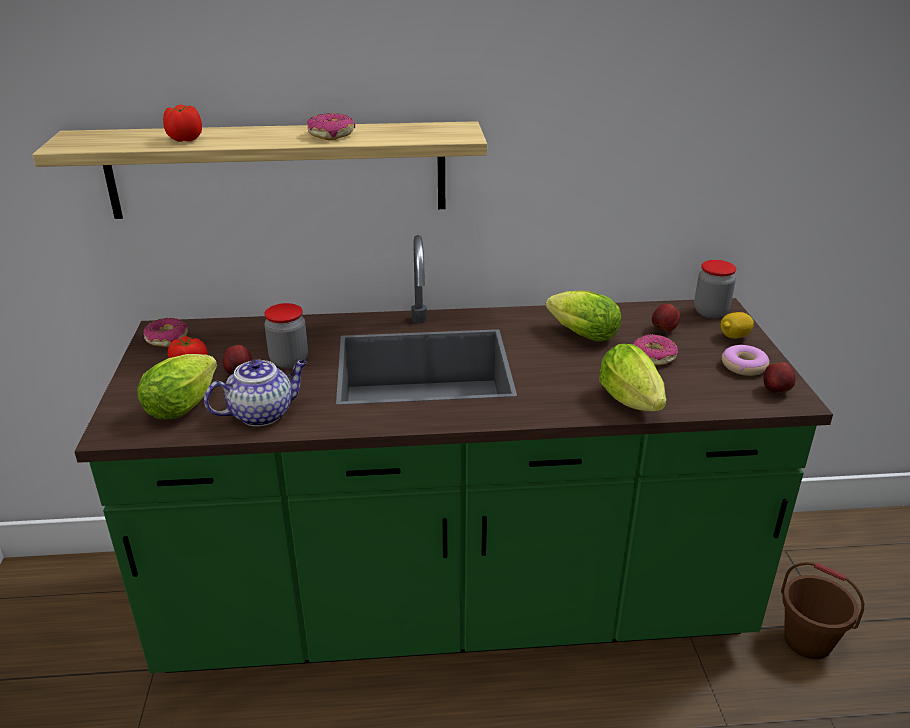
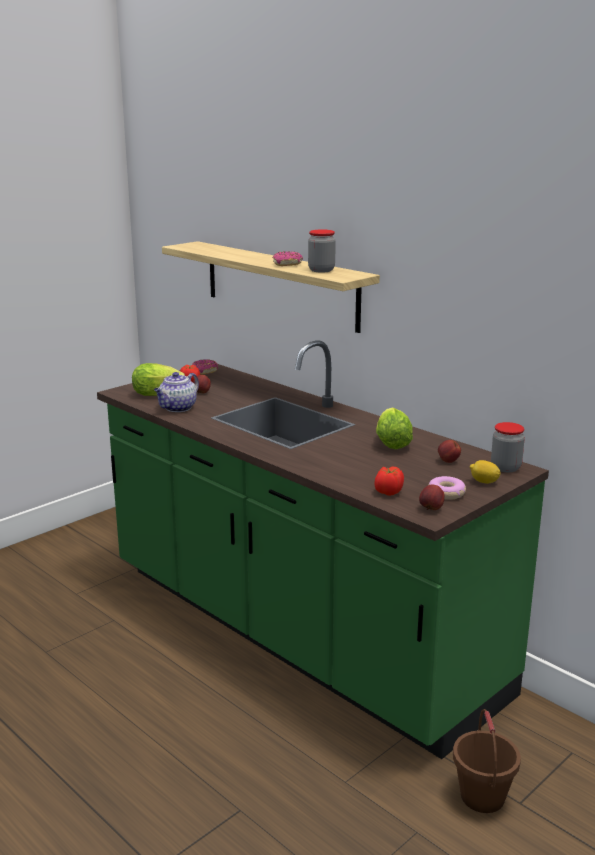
camera: 50 degrees right, 10 degrees down
(184, 140) = (225, 253): tomato -> tomato (388, 492)
(262, 413) = (177, 408): teapot -> teapot turned 105 degrees clockwise
(289, 360) = (231, 396): jar -> jar (321, 270)
(633, 404) = (336, 476): lettuce -> none
(653, 357) = (405, 467): donut -> none

